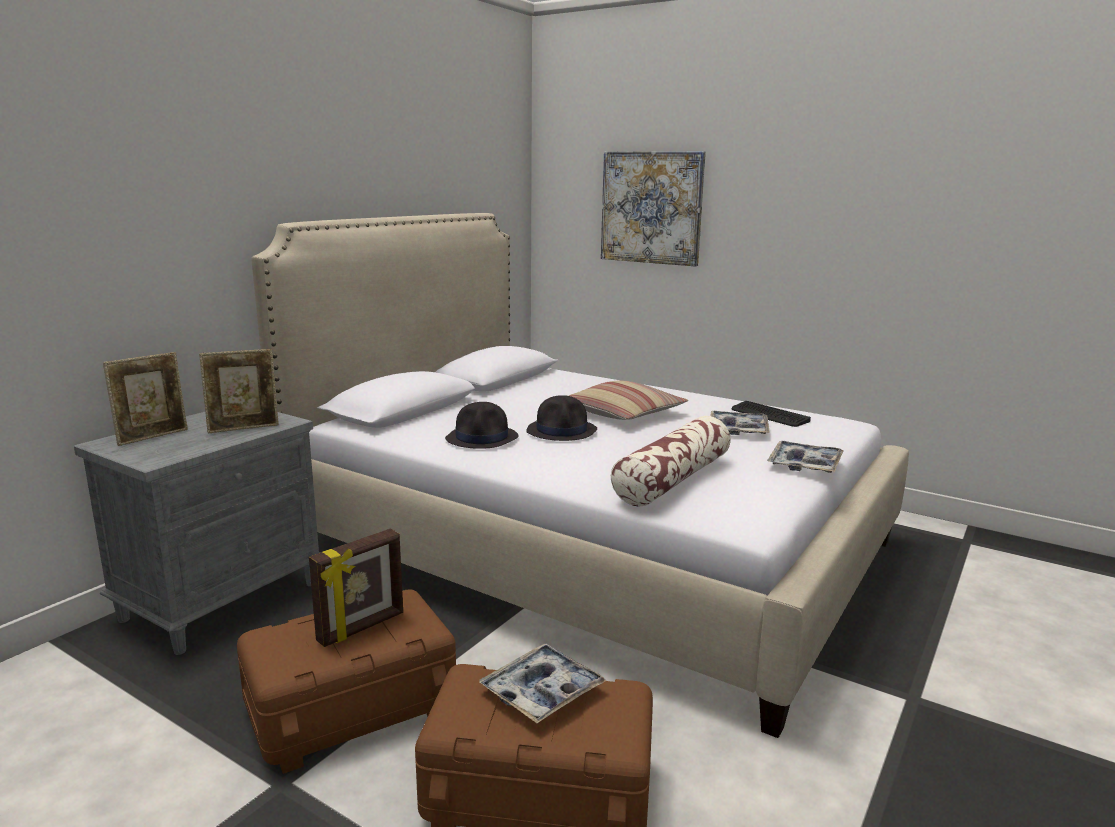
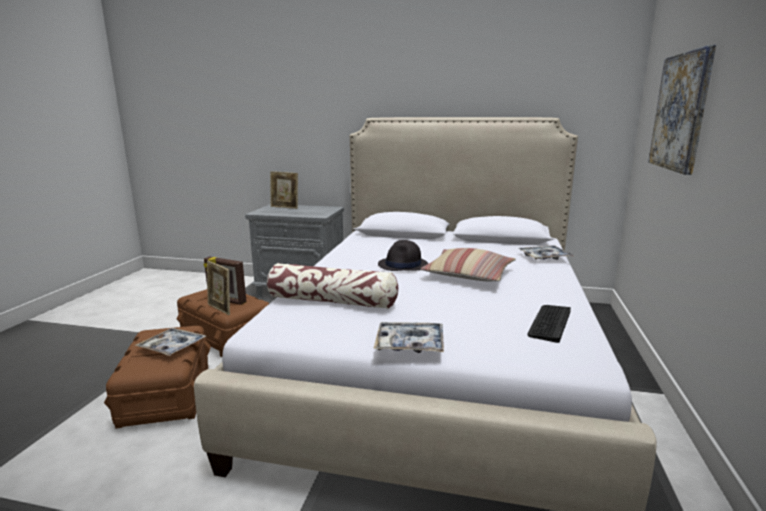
camera: 70 degrees right, 0 degrees up
(244, 428) = (305, 213): picture frame -> picture frame (220, 309)
(482, 438) = (370, 253): black hat -> none
(738, 429) = (481, 313): tray -> tray (544, 257)

